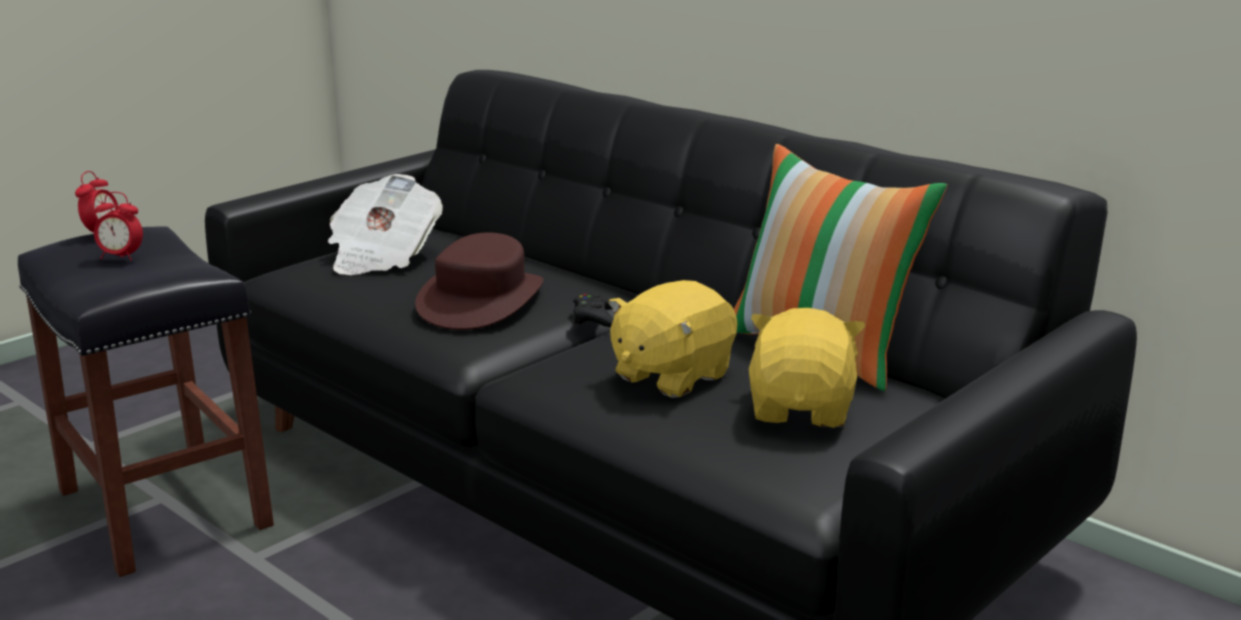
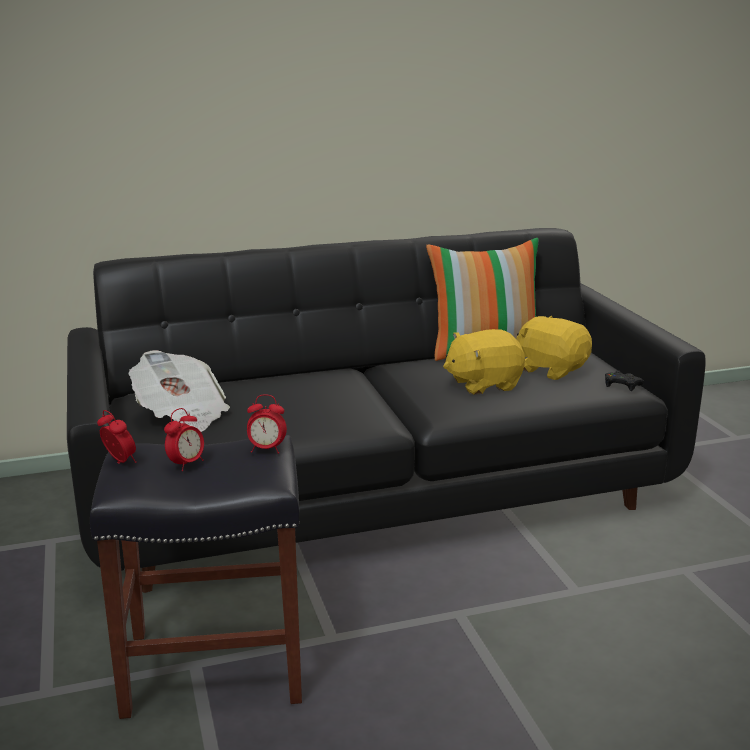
camera: 60 degrees left, 0 degrees up
(166, 274) = (266, 449): none -> alarm clock
(481, 300) = (312, 403): brown hat -> none
(595, 318) = (375, 383): black game controller -> black game controller (622, 385)
(670, 375) = (483, 384): yellow plush toy -> yellow plush toy turned 90 degrees clockwise

